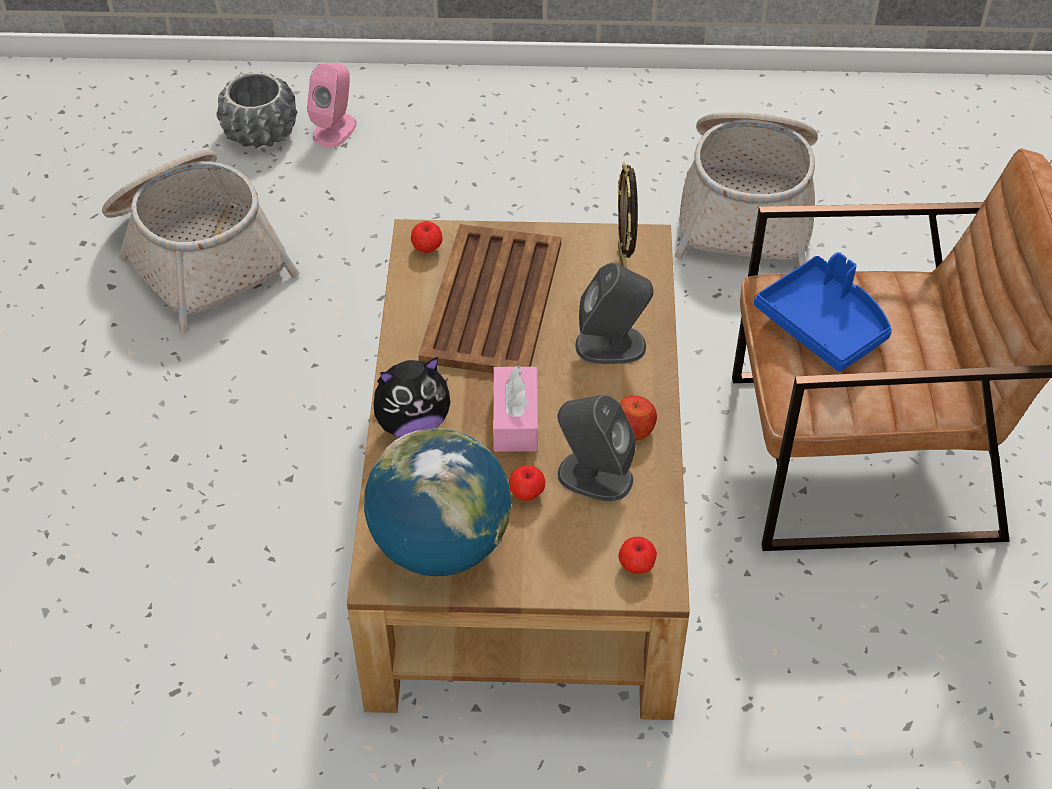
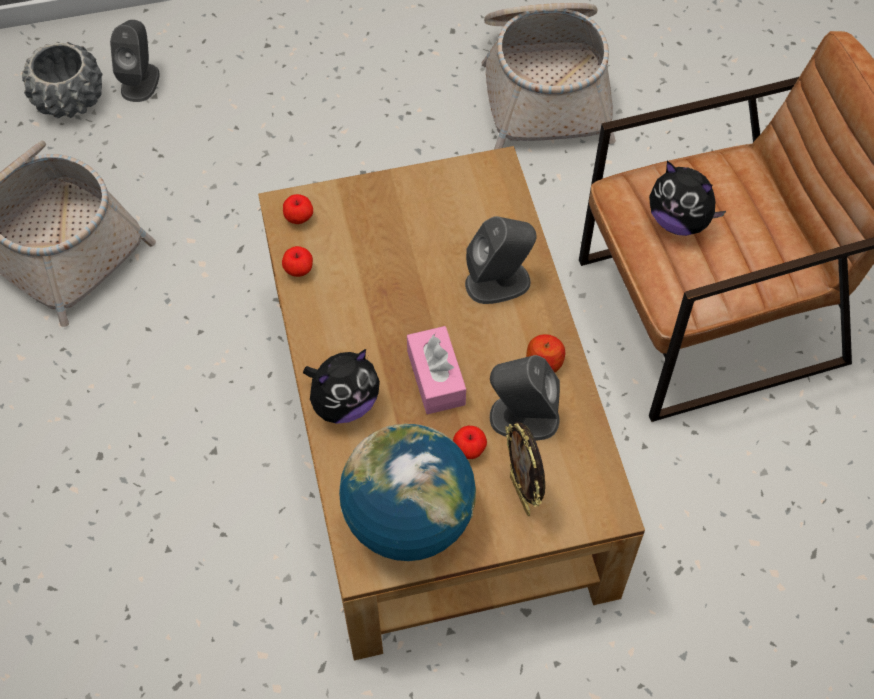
camera: 15 degrees left, 10 degrees up
(335, 129) = (140, 81): pink speaker -> grey speaker
(491, 303) = (376, 262): brown tray -> none
(624, 260) = (483, 192): picture frame -> picture frame (521, 495)
(636, 566) = (587, 497): apple -> apple (299, 270)
(824, 325) = (679, 221): blue tray -> plush toy

